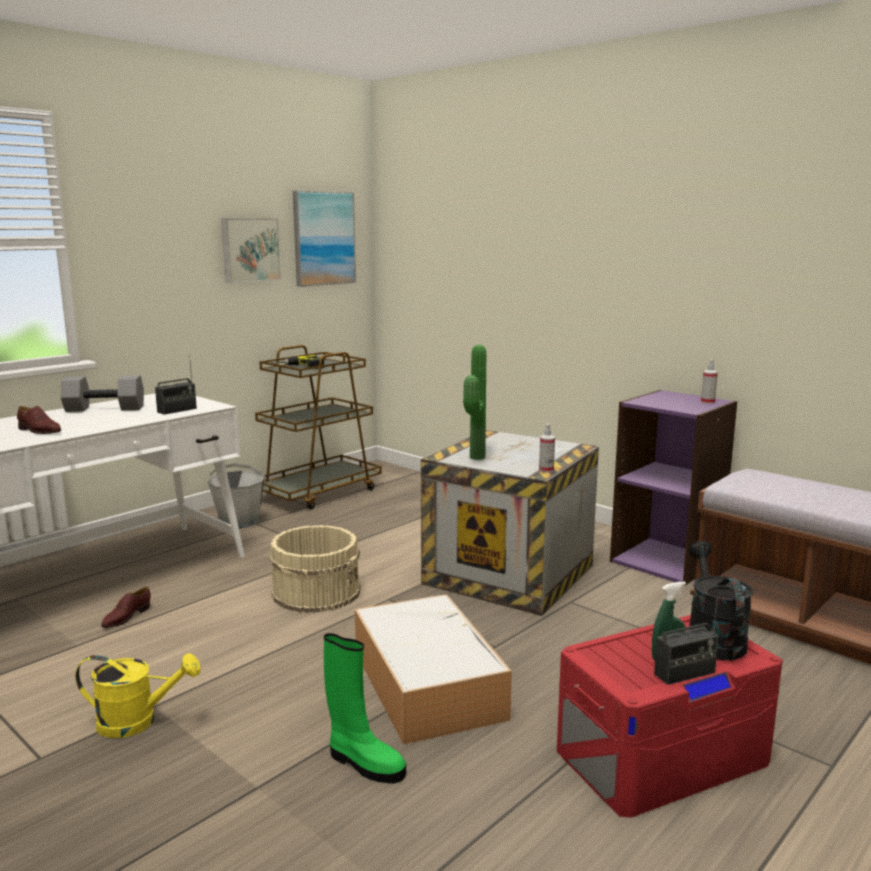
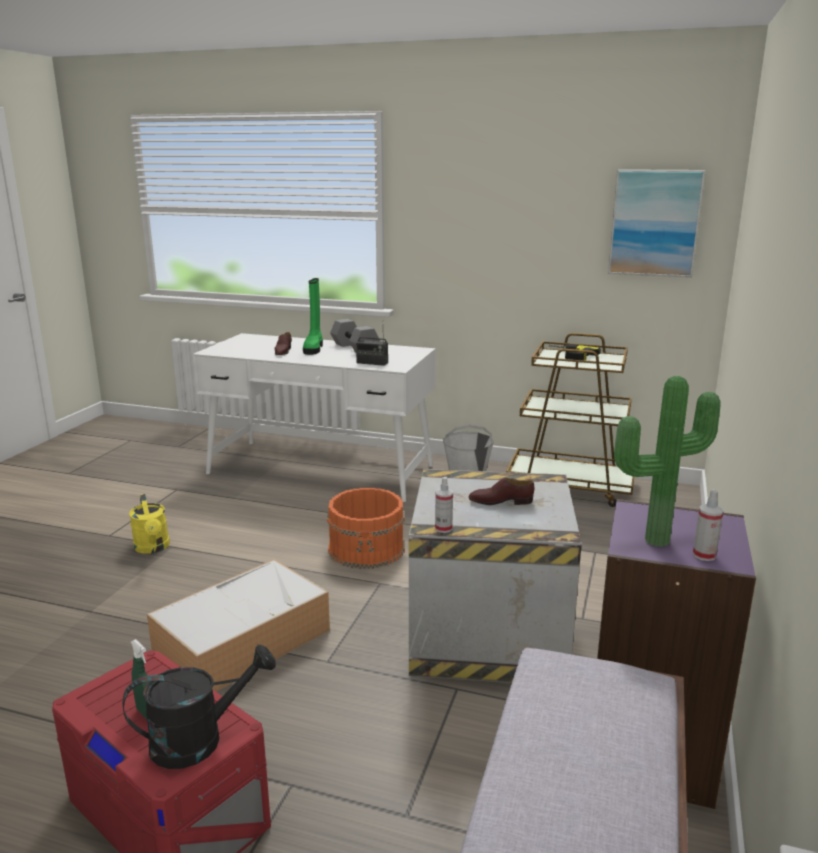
camera: 65 degrees right, 5 degrees up
(126, 617) = (278, 498): brown shoe -> brown shoe (500, 501)
(249, 250) = (554, 230): picture -> none
(317, 591) = (367, 548): beige bucket -> orange bucket
(364, 763) = (123, 644): green boot -> green boot (314, 349)
(474, 457) = (452, 488): potted plant -> potted plant (654, 538)
(684, 673) = (114, 727): radio -> none

